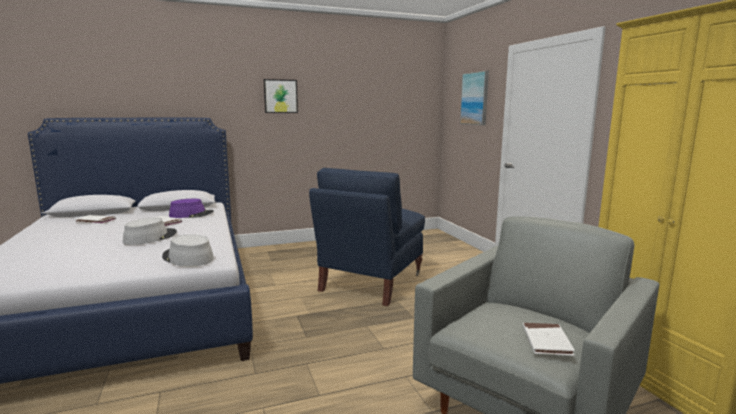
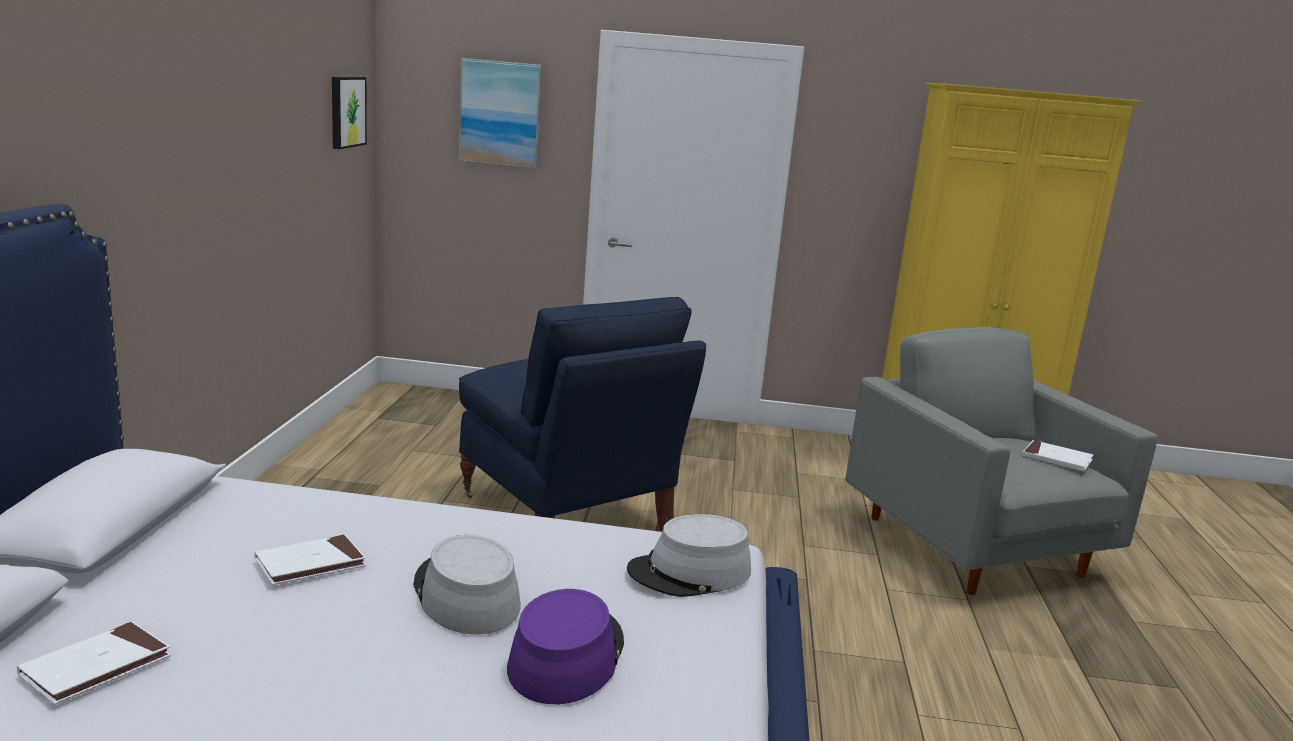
camera: 65 degrees left, 5 degrees up
(191, 214) = (264, 520): purple hat -> purple hat (566, 656)
(280, 96) = (172, 113): picture -> picture (346, 111)

